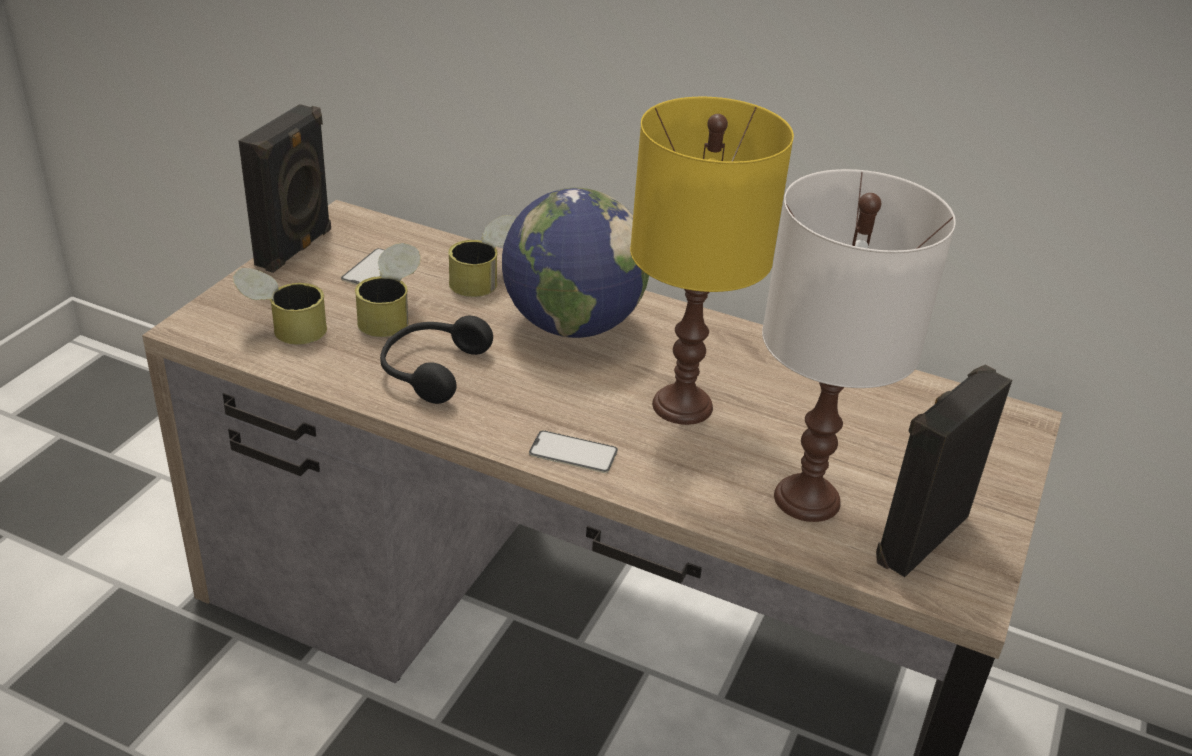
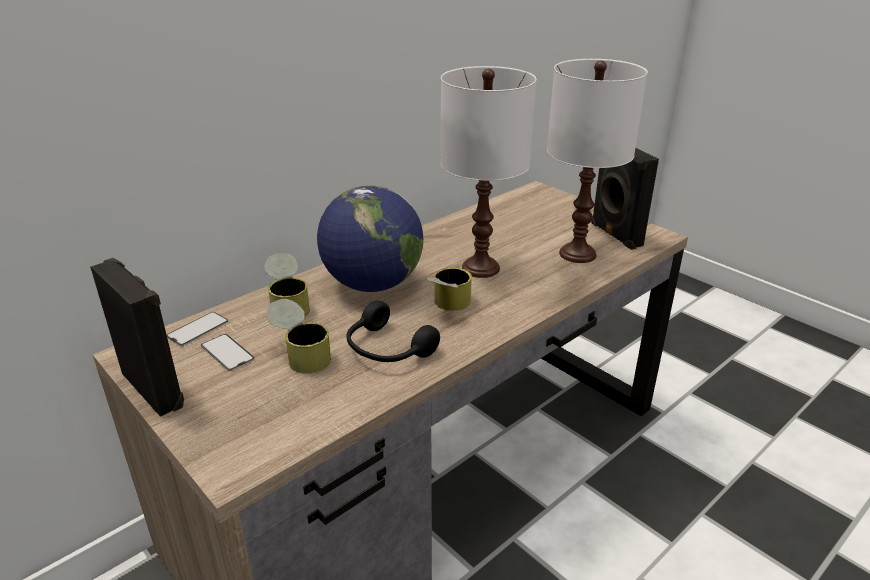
camera: 65 degrees left, 5 degrees down
(284, 328) = (278, 413): can -> can (447, 306)
(573, 452) = (508, 313): phone -> phone (197, 329)
(682, 405) = (480, 268): yellow table lamp -> white table lamp

